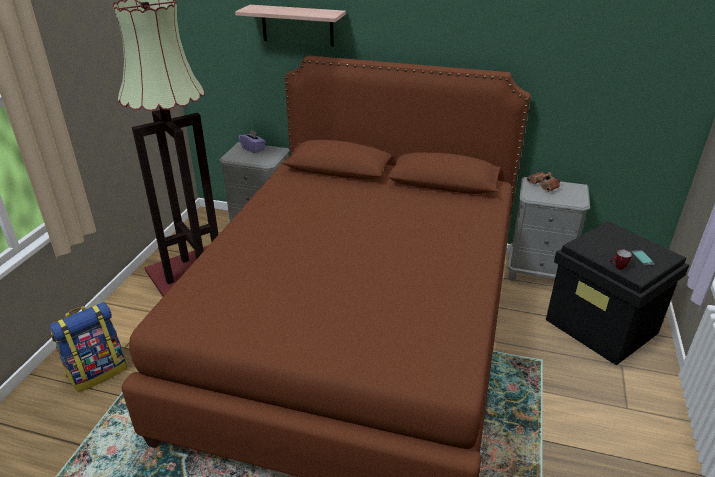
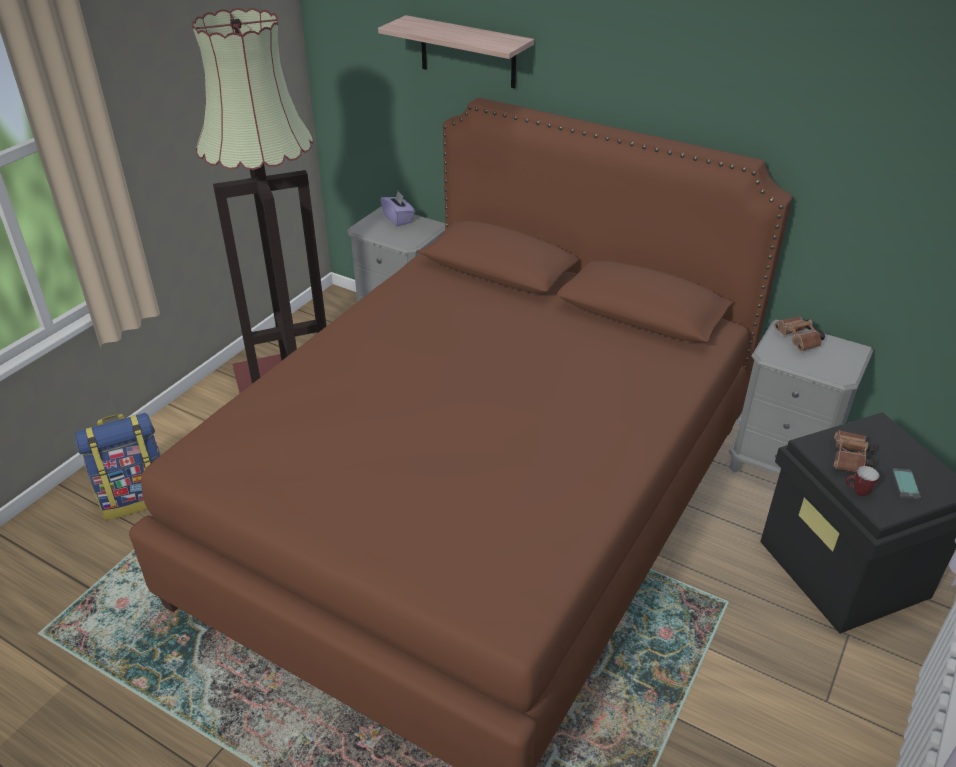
camera: 15 degrees right, 5 degrees up
(604, 250) = (850, 460): none -> brown binoculars

